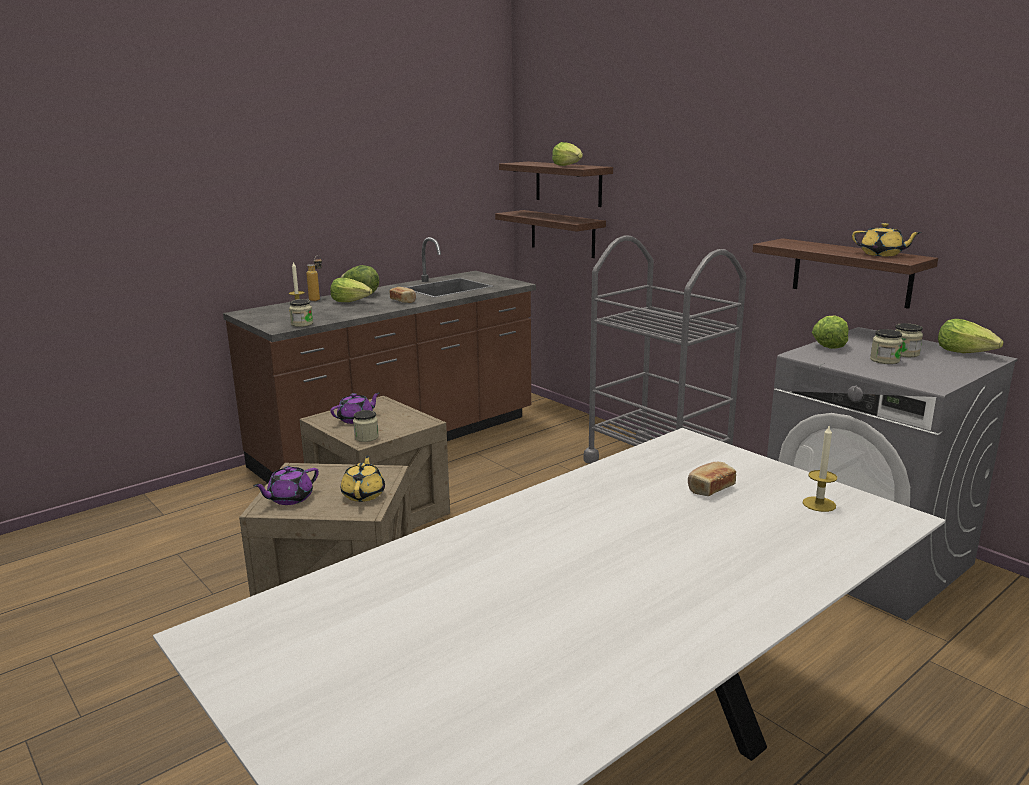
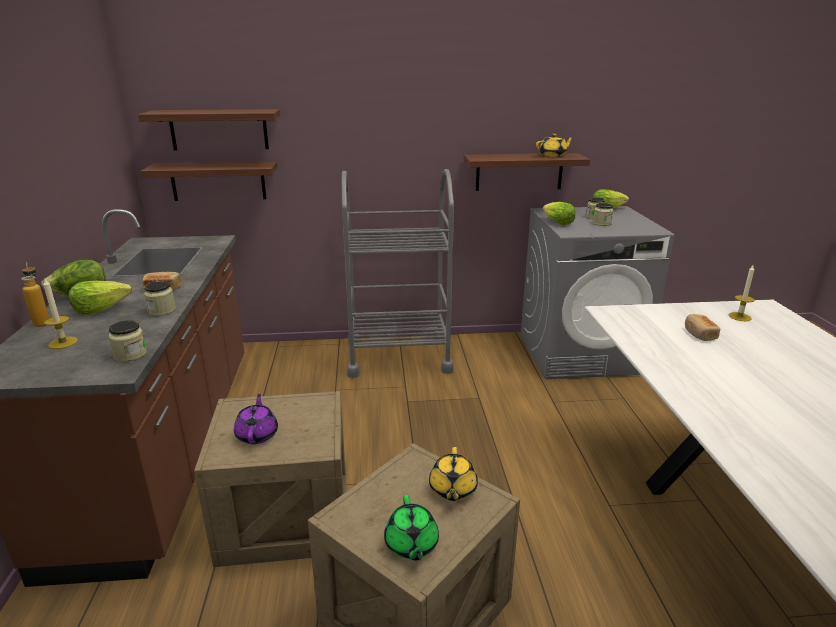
camera: 55 degrees left, 5 degrees up
(289, 498) = (411, 545): purple teapot -> green teapot
(364, 494) = (452, 490): yellow teapot -> yellow teapot turned 120 degrees counterclockwise
(366, 437) = (315, 443): jar -> jar (162, 310)
(568, 166) = (236, 111): lettuce -> none

